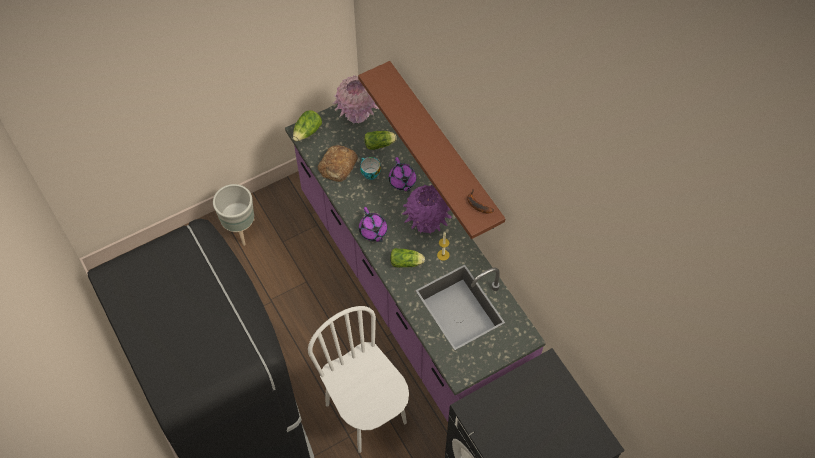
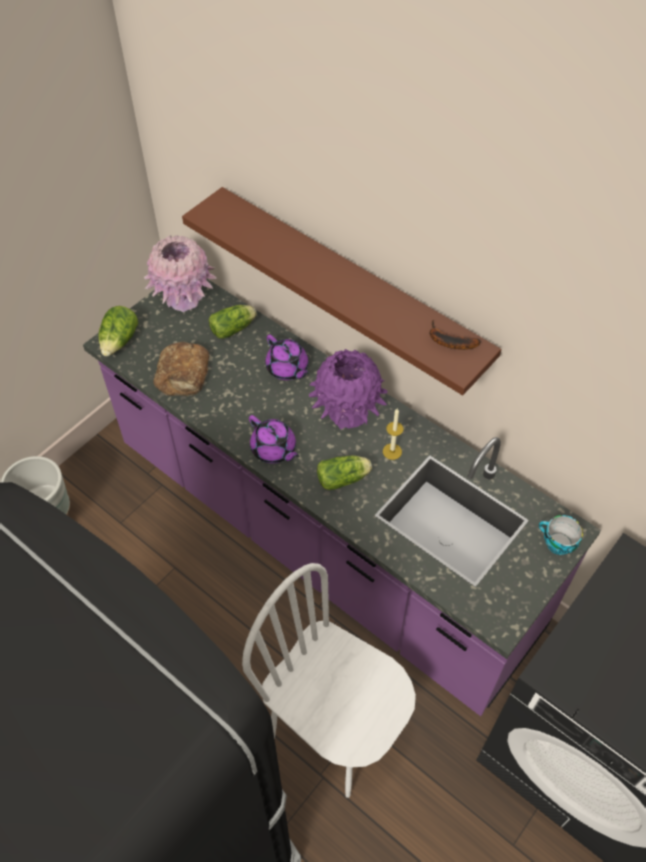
camera: 20 degrees left, 5 degrees down
(369, 173) = (234, 371): cup -> cup (556, 543)

